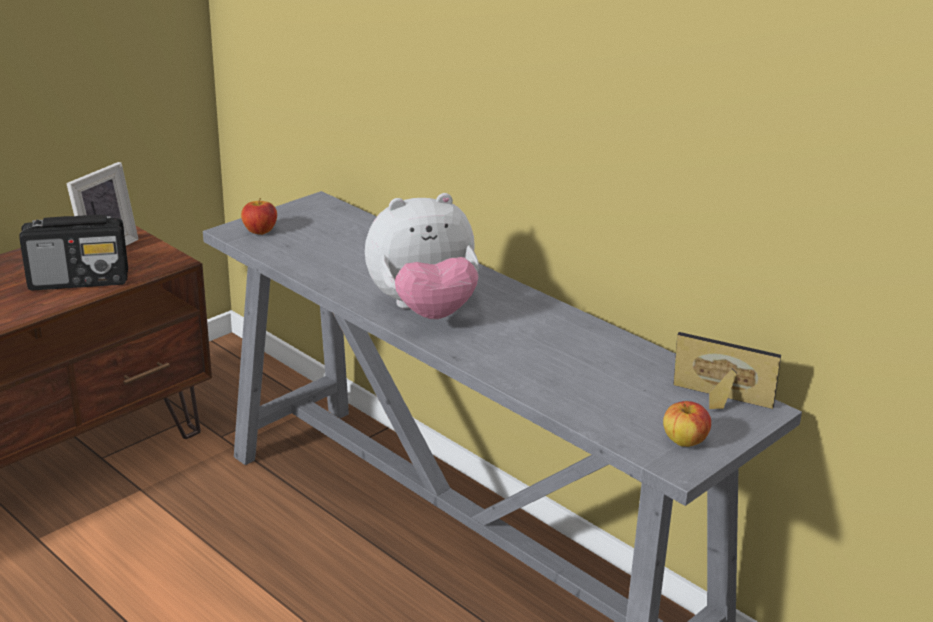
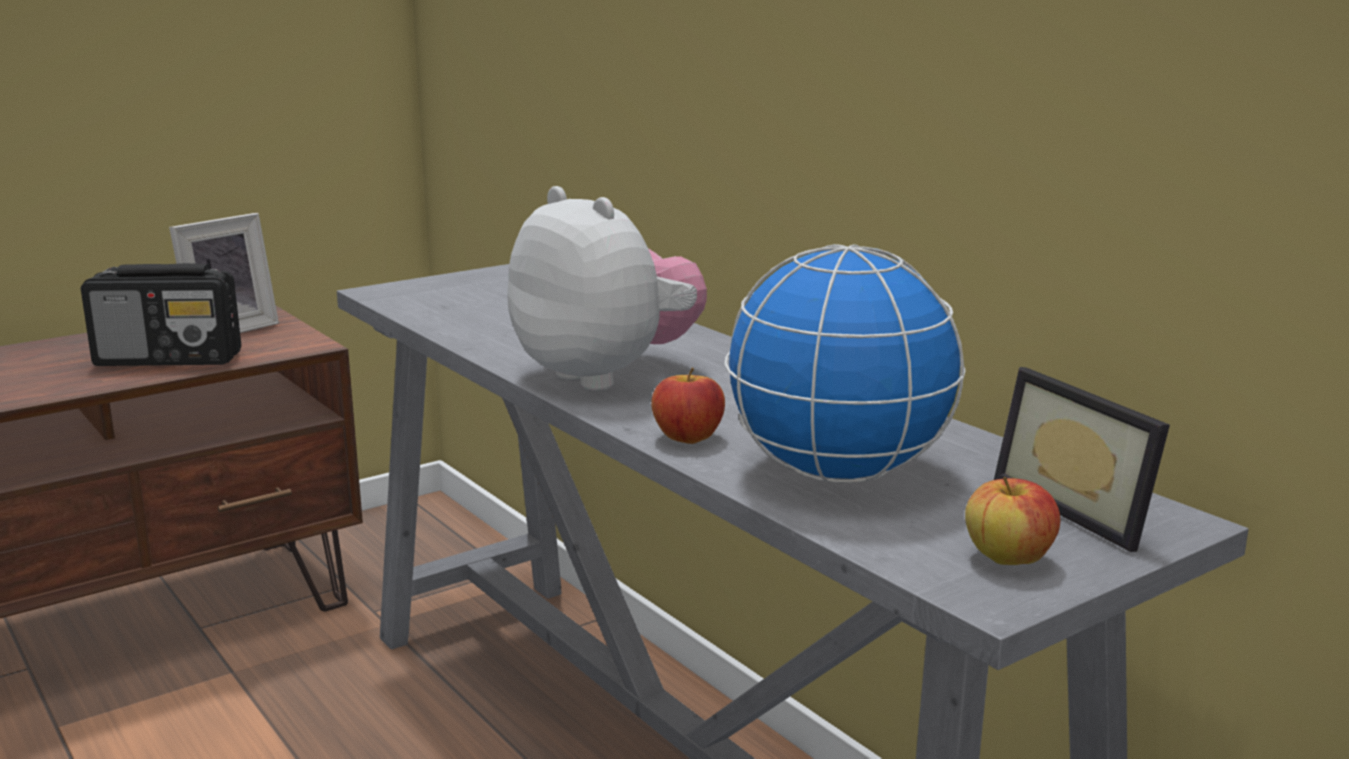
camera: 10 degrees right, 10 degrees down
(260, 231) = (415, 292): apple -> apple (688, 438)
(424, 310) = (606, 375): plush toy -> plush toy turned 120 degrees counterclockwise
(584, 386) = (836, 473): none -> globe
(719, 403) = (1084, 508): picture frame -> picture frame turned 150 degrees counterclockwise

